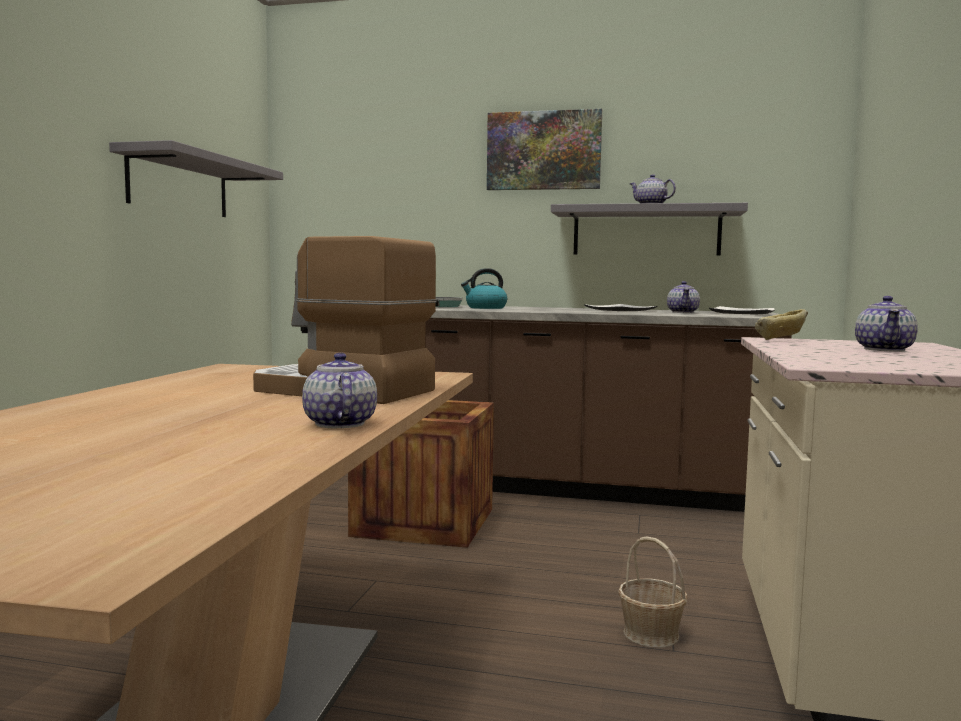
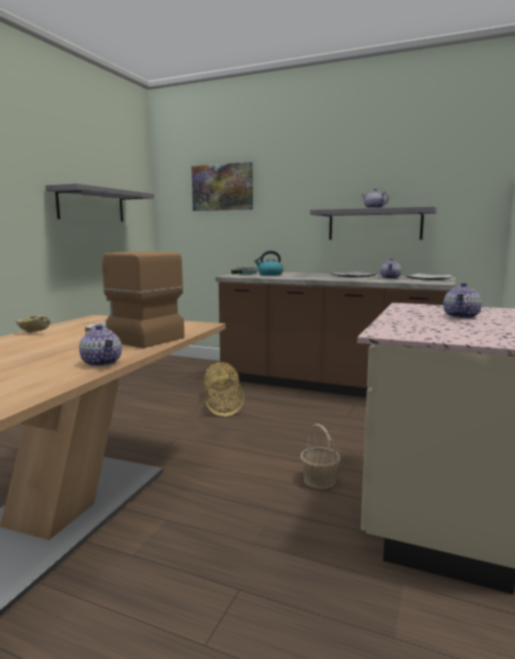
camera: 10 degrees right, 5 degrees up
(339, 424) = (102, 362): teapot -> teapot turned 150 degrees clockwise
(424, 522) = (223, 403): crate -> basket
(543, 151) = (310, 174): picture -> picture (222, 187)
(780, 340) = (409, 306): bread -> bread (34, 333)

